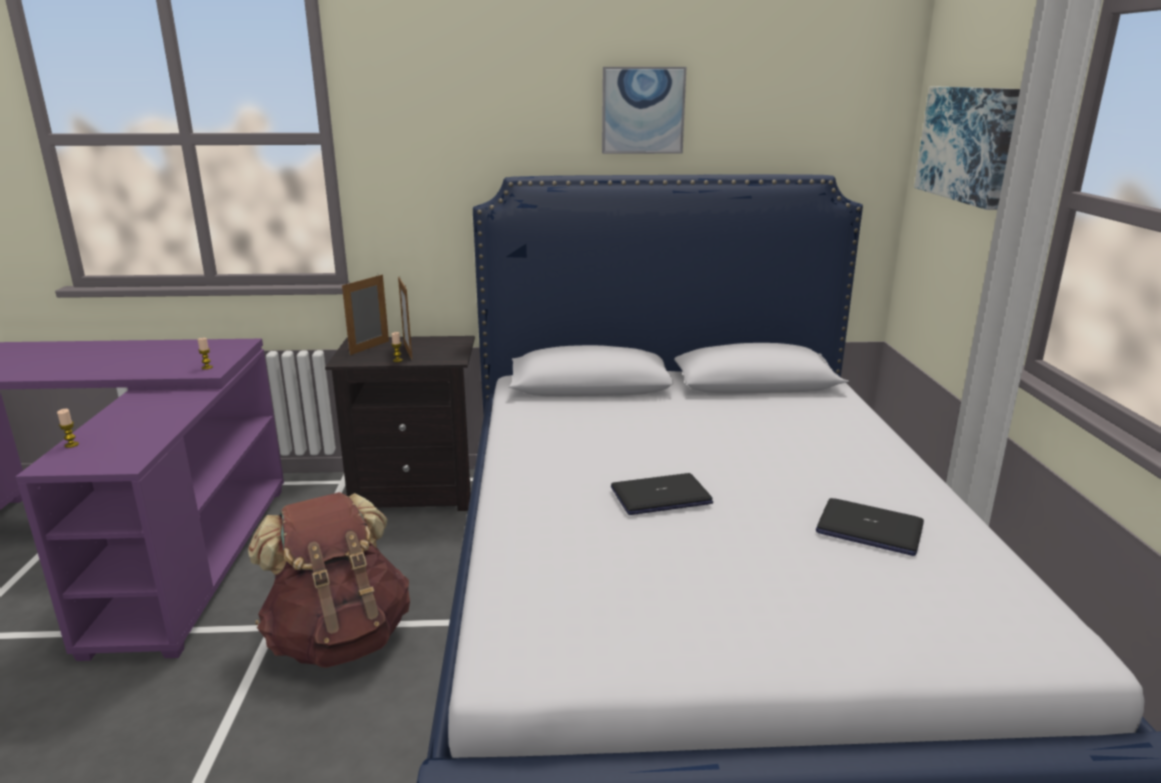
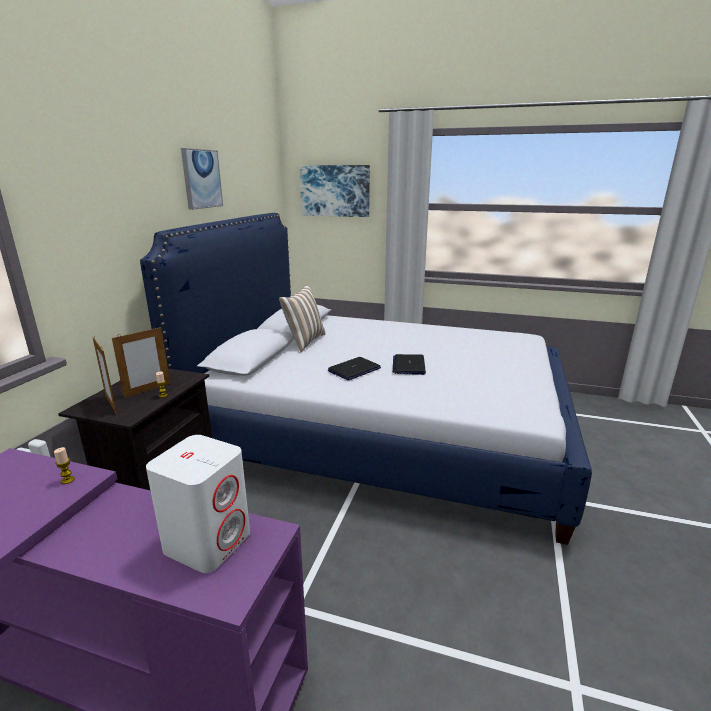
camera: 70 degrees left, 0 degrees up
(71, 445) = (179, 585): candle -> none
(124, 442) = (208, 541): none -> white speaker
(339, 638) = (331, 566): brown backpack -> none
(408, 351) = (147, 390): picture frame -> picture frame turned 45 degrees counterclockwise
(689, 400) = (304, 342): none -> pillow
(868, 529) = (453, 340): laptop -> laptop (354, 370)

